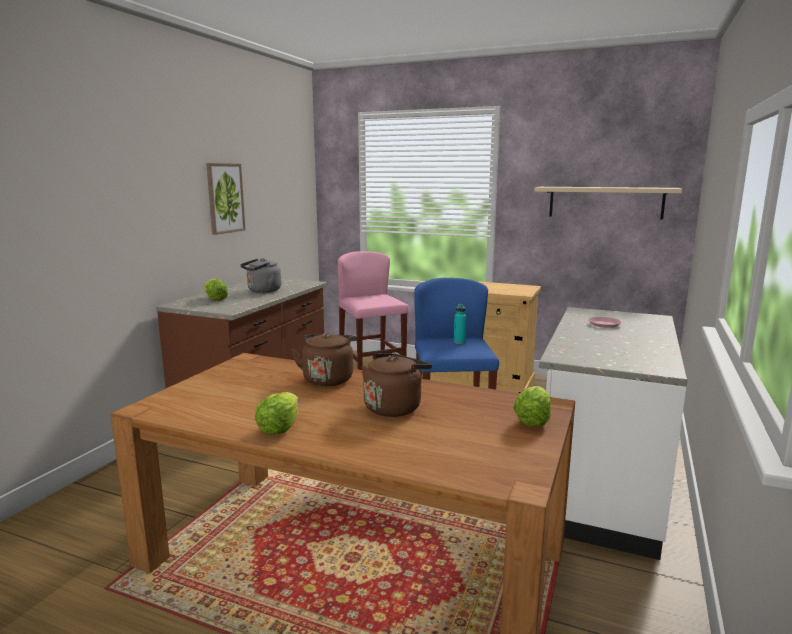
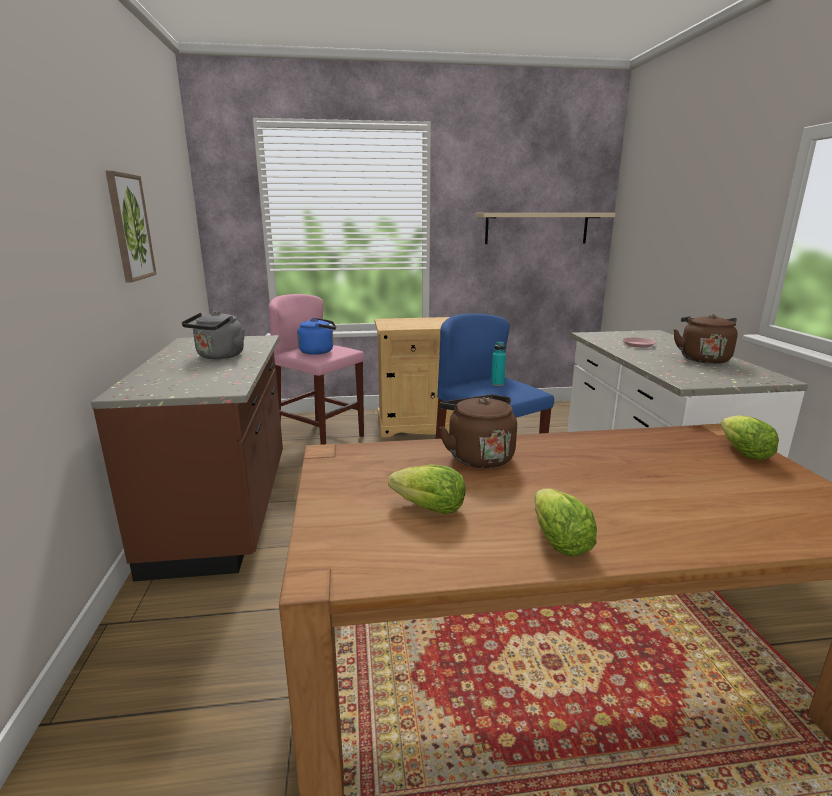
camera: 30 degrees left, 5 degrees up
(215, 299) = (173, 377): lettuce -> lettuce (430, 508)
(370, 300) = (319, 351): none -> blue kettle
(394, 407) = (611, 473): brown kettle -> brown kettle (702, 359)

